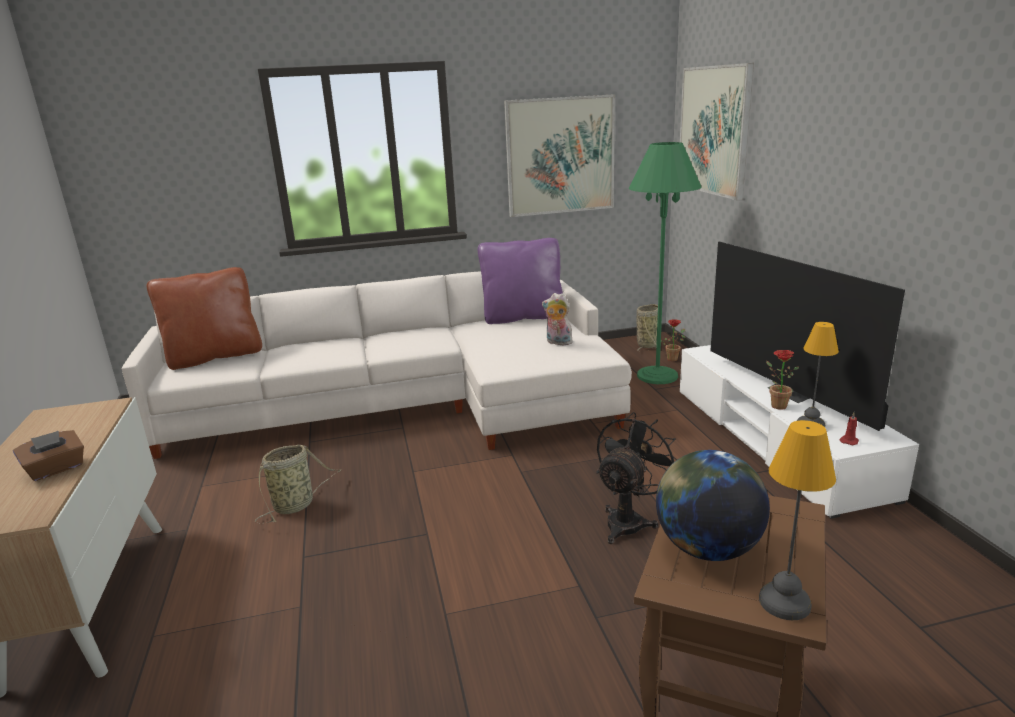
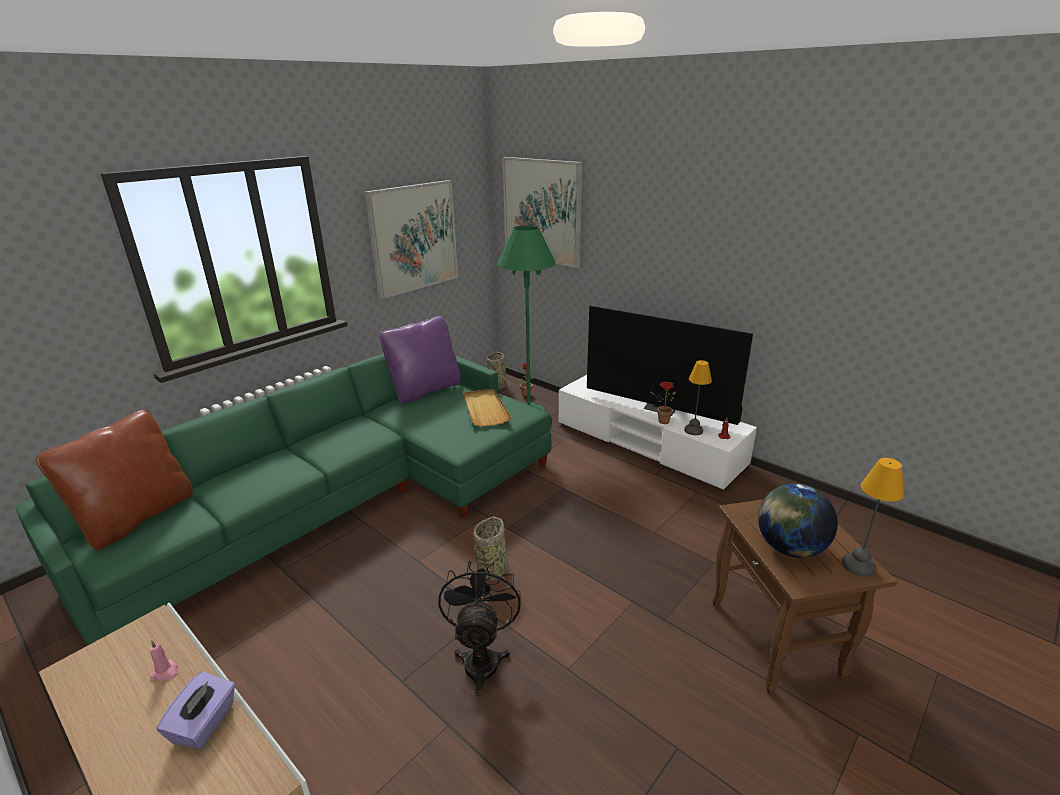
camera: 35 degrees left, 5 degrees up
(56, 469) = (205, 723): brown tissue box -> purple tissue box
(79, 434) = (165, 672): none -> pink candle
(296, 505) = (340, 637): basket -> basket (493, 568)
(410, 405) = (348, 498): white sofa -> green sofa
(557, 342) = (485, 409): plush toy -> beige tray
(629, 520) = (618, 538): black fan -> black fan (482, 658)

